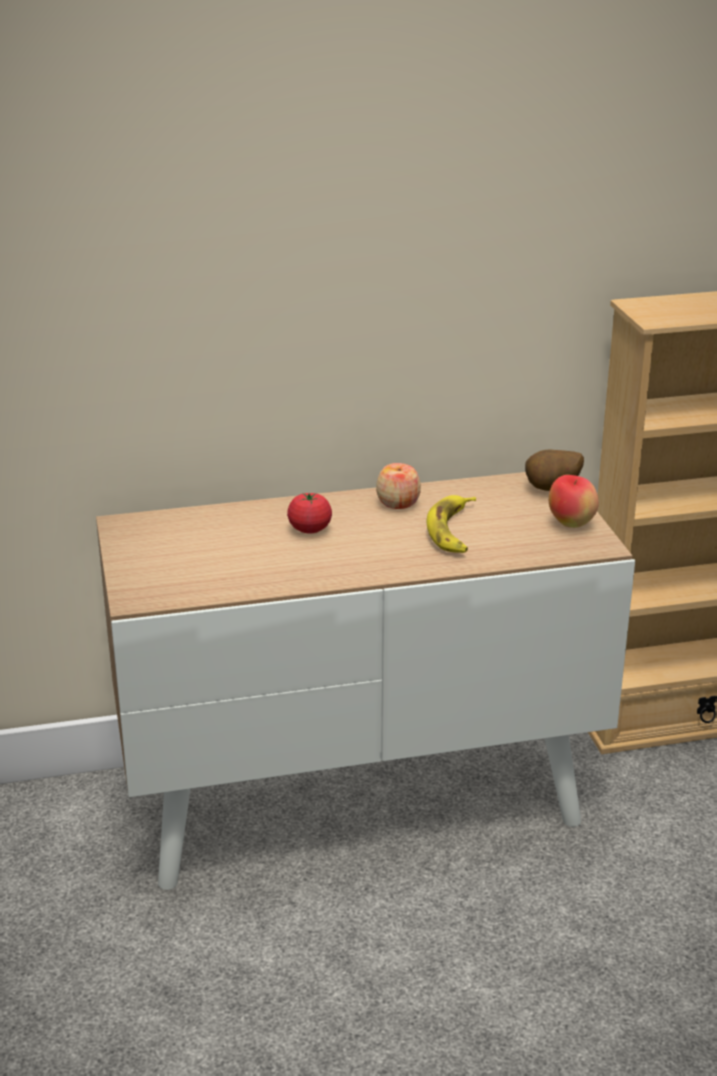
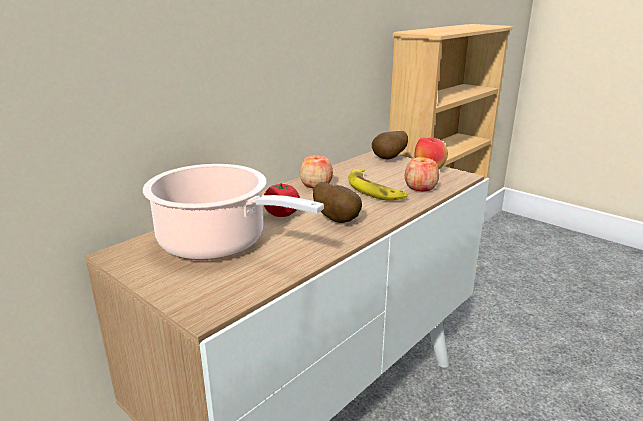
camera: 35 degrees left, 5 degrees down
(212, 541) = (218, 243): none -> cooking pot
(356, 555) = (338, 219): none -> potato
(514, 545) = (420, 188): none -> apple

